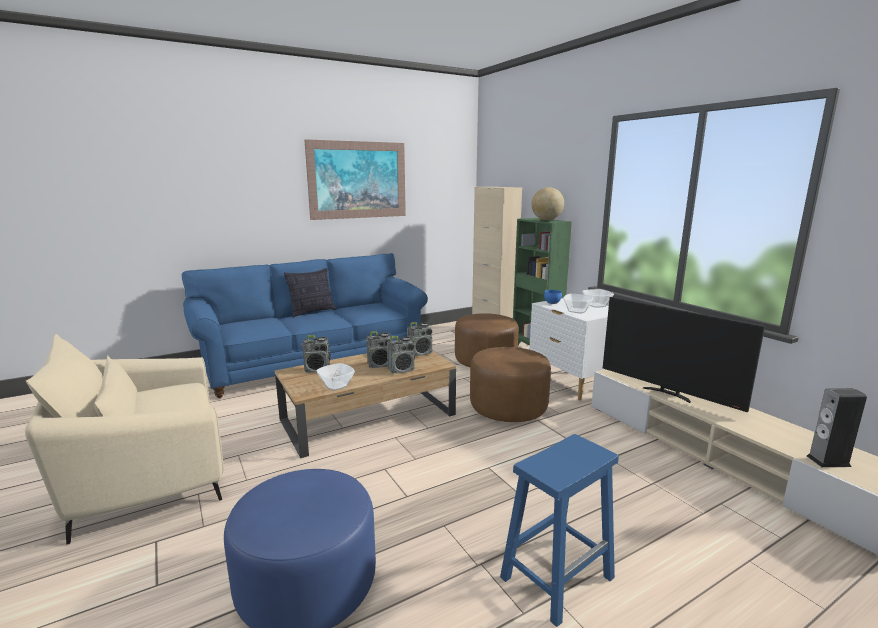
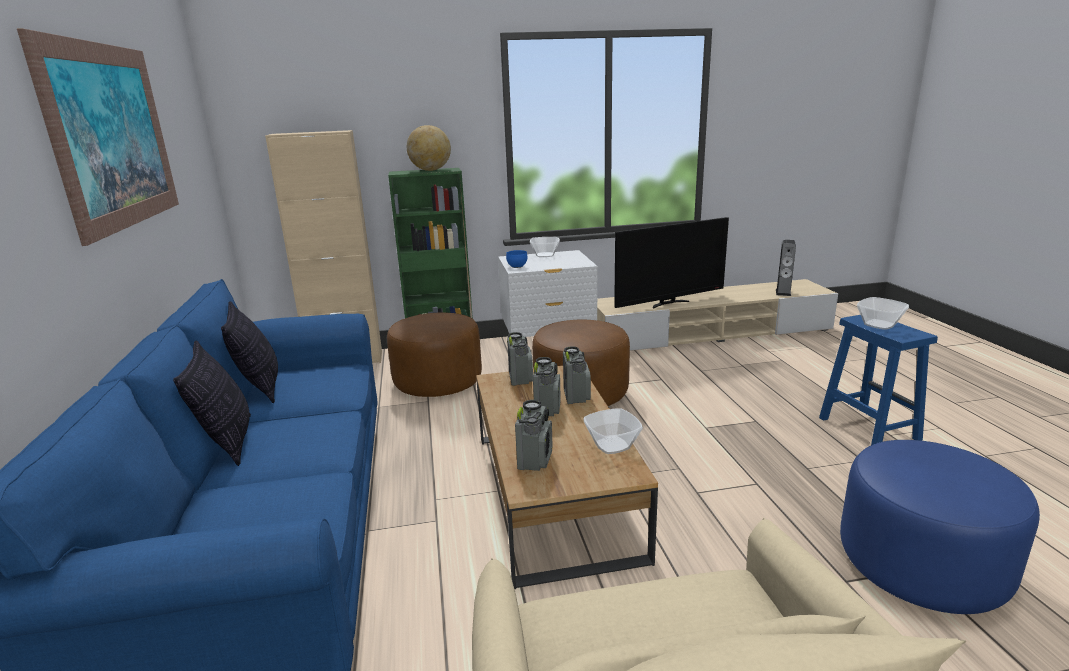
camera: 70 degrees left, 5 degrees up
(361, 304) = (260, 387): none -> pillow
(577, 311) = (559, 263): bowl -> bowl (879, 324)

